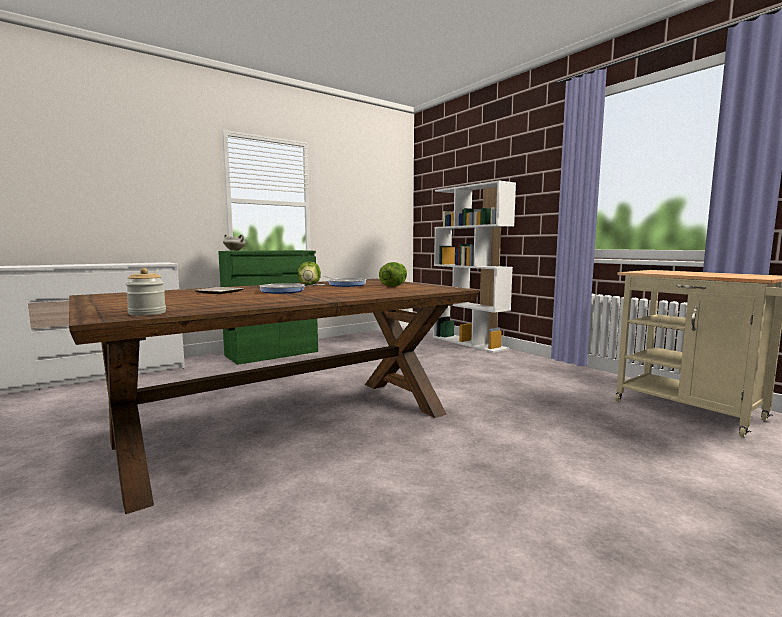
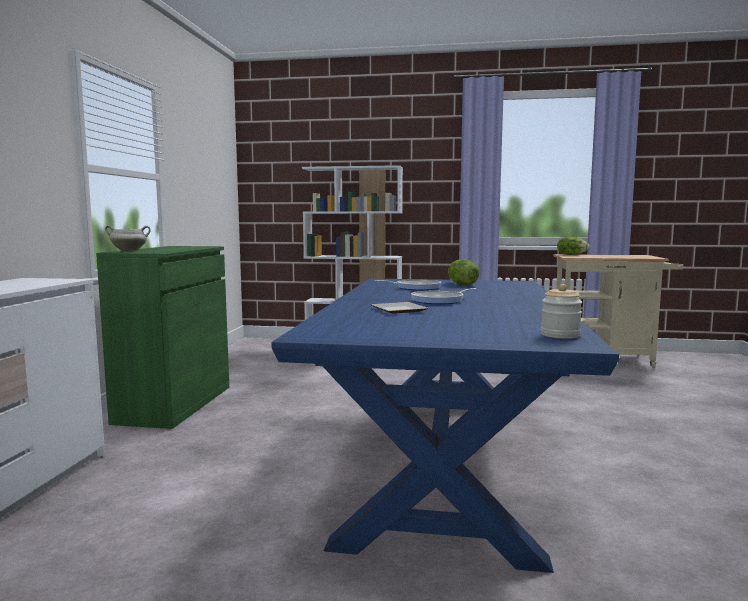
camera: 45 degrees left, 0 degrees up
(291, 426) = (442, 457): brown dining table -> blue dining table
(309, 285) = (389, 292): lettuce -> lettuce (571, 255)

